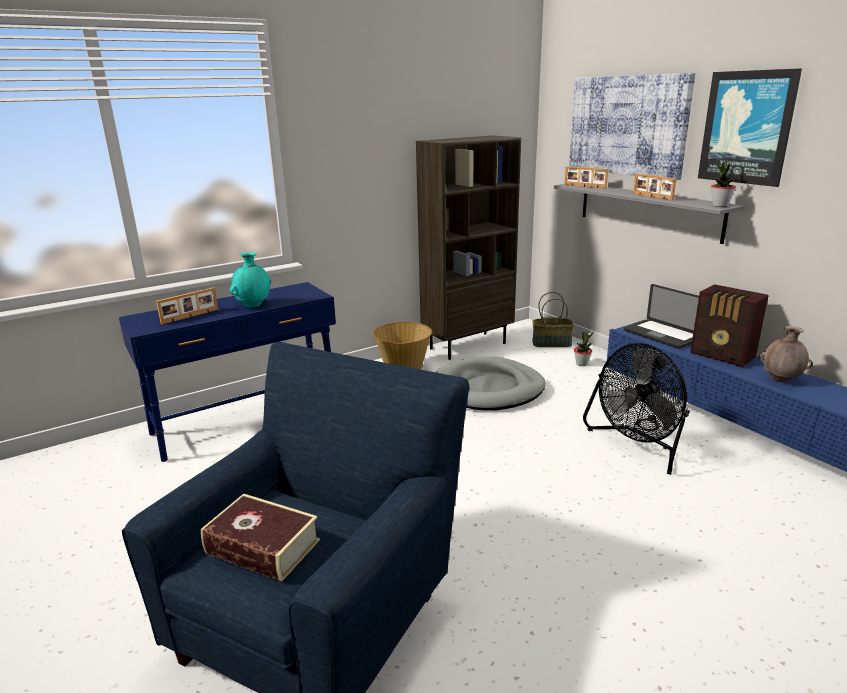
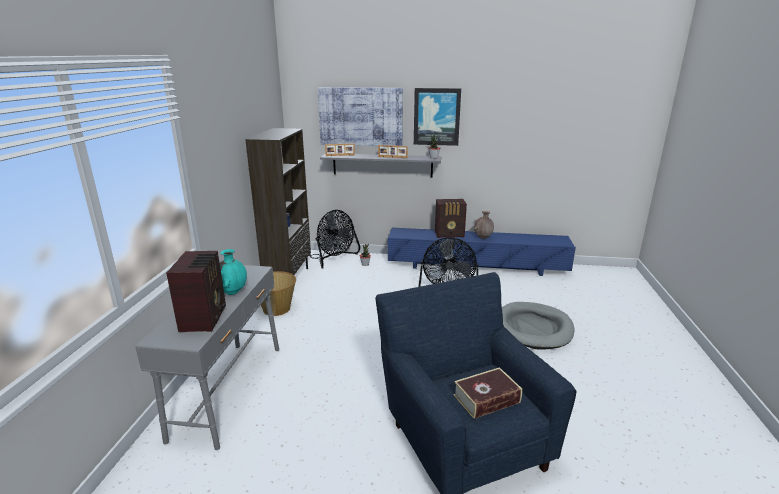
camera: 50 degrees left, 0 degrees up
(190, 316) = (205, 318): picture frame -> radio
(248, 422) = (230, 390): blue console table -> grey console table
(488, 389) = (343, 297): grey dog bed -> grey dog bed (533, 328)
(552, 343) = (332, 259): basket -> black fan
(662, 335) = (412, 233): laptop -> none

